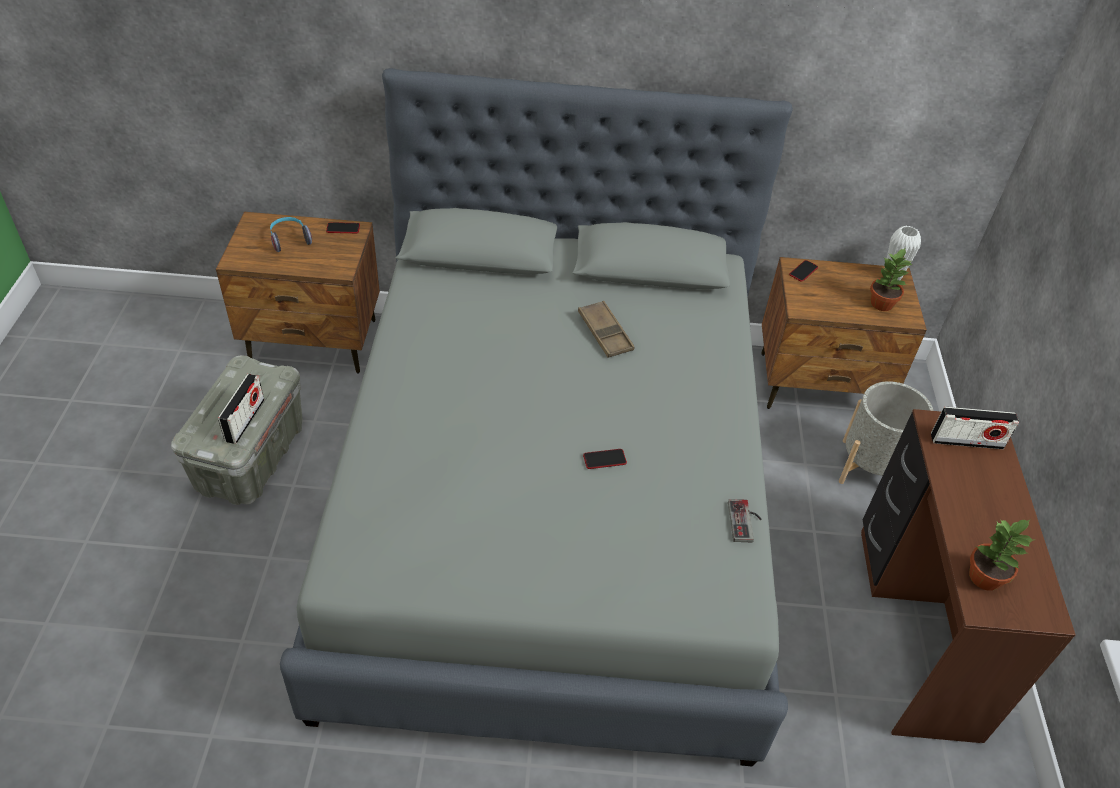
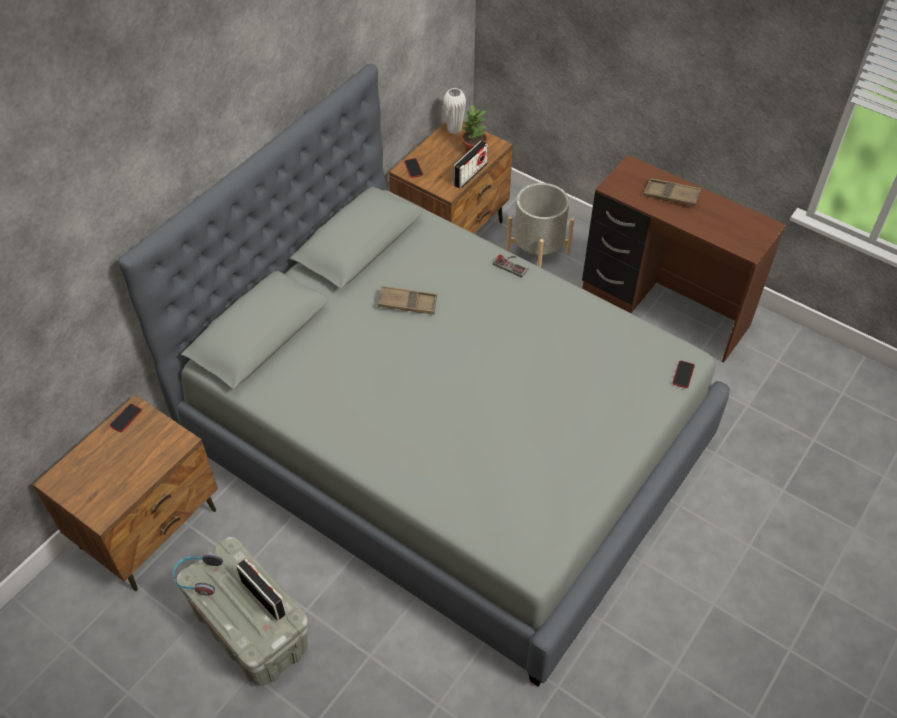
camera: 55 degrees left, 5 degrees up
(289, 239) = (106, 463): headphones -> headphones (198, 577)
(604, 459) = (525, 364): phone -> phone (683, 375)
(746, 522) = (621, 319): game controller -> game controller (512, 264)
(966, 441) = (635, 182): radio -> radio (470, 174)
(983, 577) = (731, 236): potted plant -> none
(984, 485) = (671, 195): none -> brown tray

